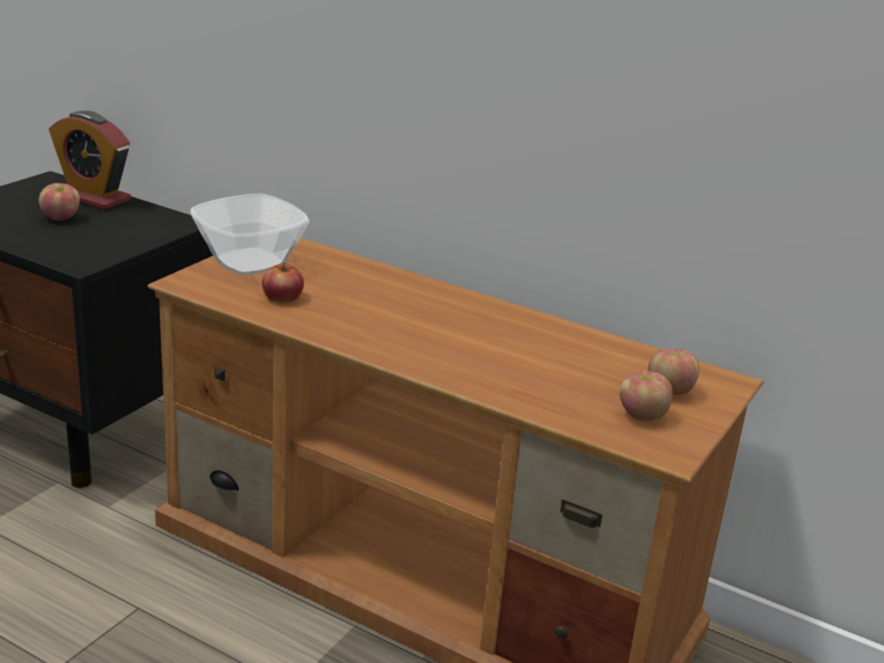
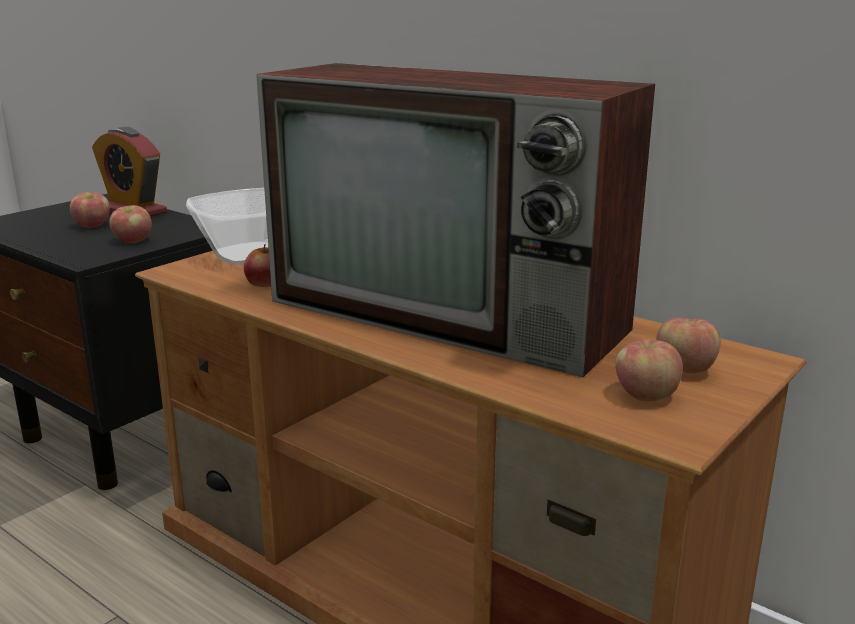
camera: 10 degrees right, 5 degrees down
(116, 239) = (133, 241): none -> apple
(466, 336) = (452, 315): none -> television

